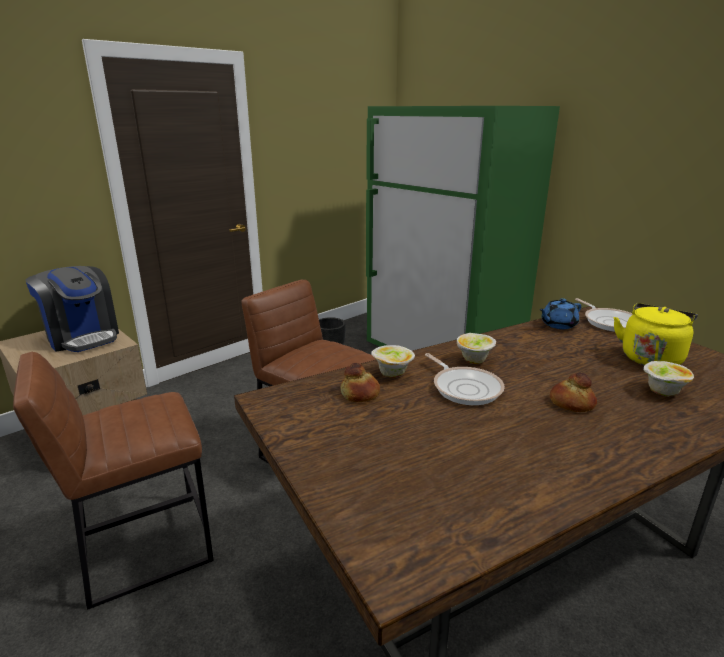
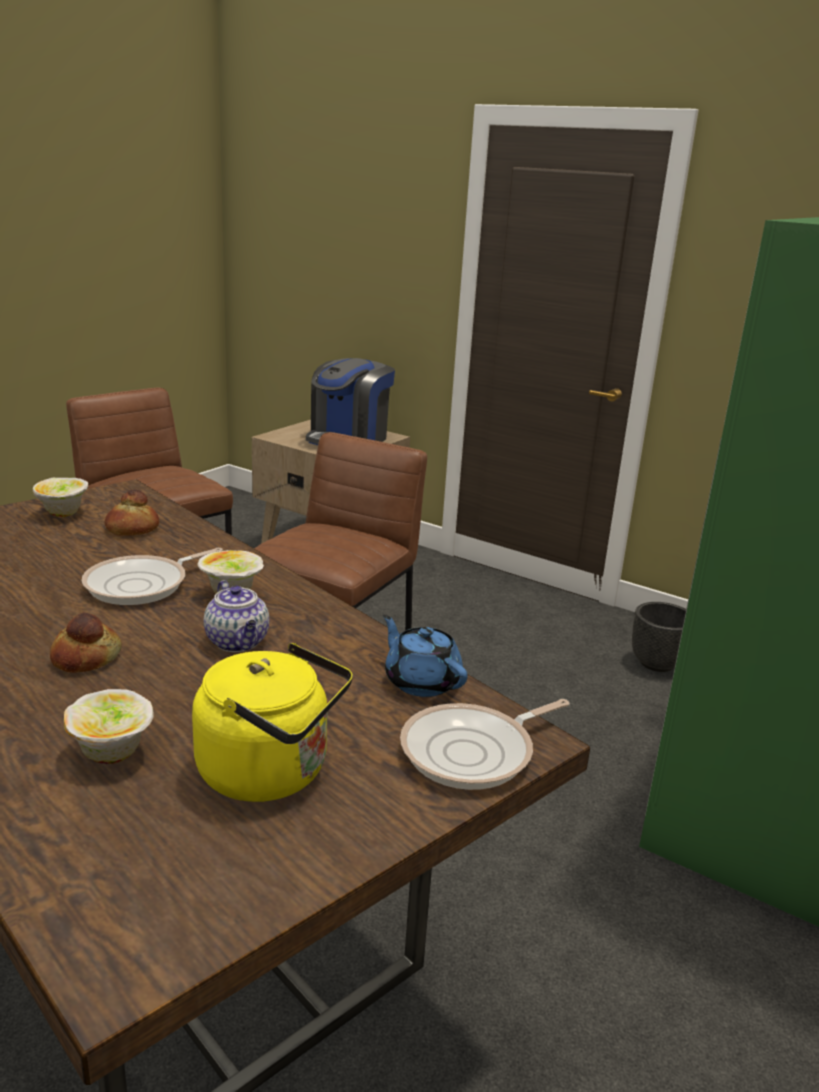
camera: 75 degrees right, 0 degrees up
(392, 374) = (184, 543): bowl -> bowl (64, 514)
(536, 360) = (238, 643): none -> teapot

